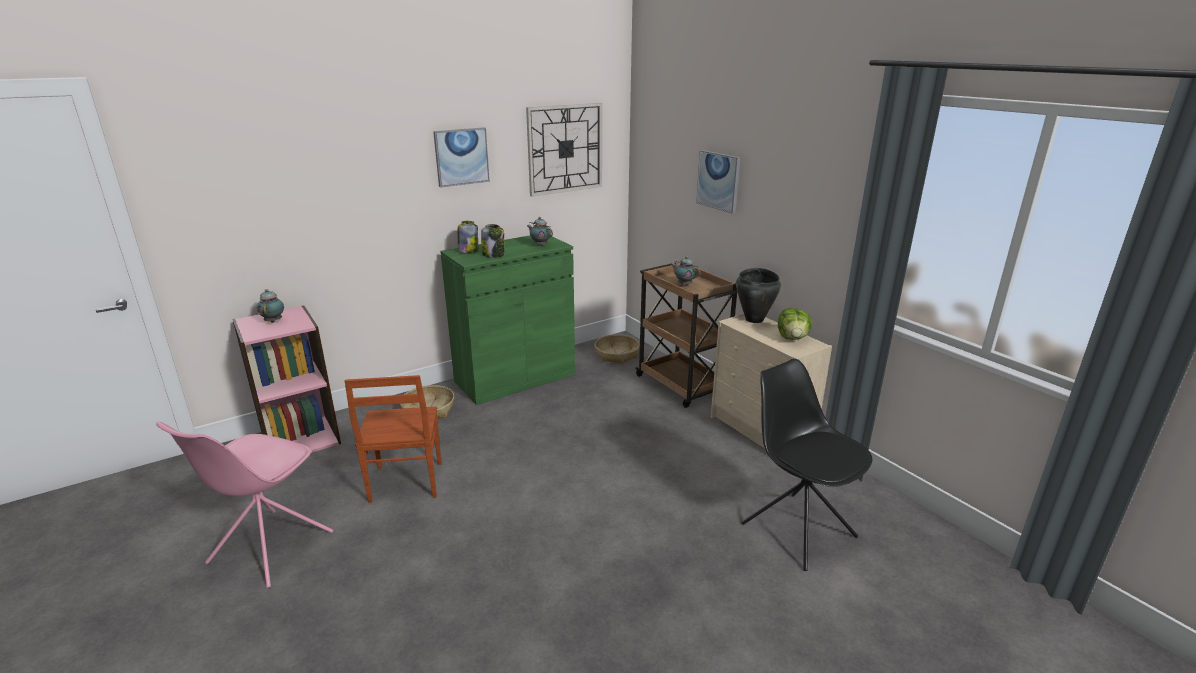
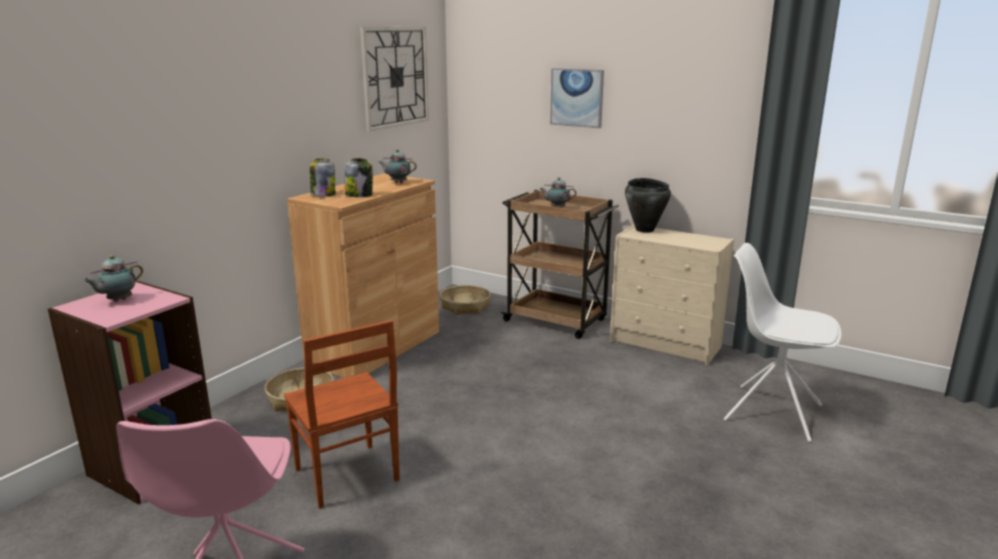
camera: 25 degrees left, 5 degrees down
(274, 321) = (118, 301): teapot -> teapot turned 105 degrees counterclockwise
(461, 157) = (301, 83): picture -> none
(515, 378) = (375, 347): green cabinet -> brown cabinet
(792, 338) = (696, 238): lettuce -> none
(796, 529) = (770, 412): black chair -> white chair

